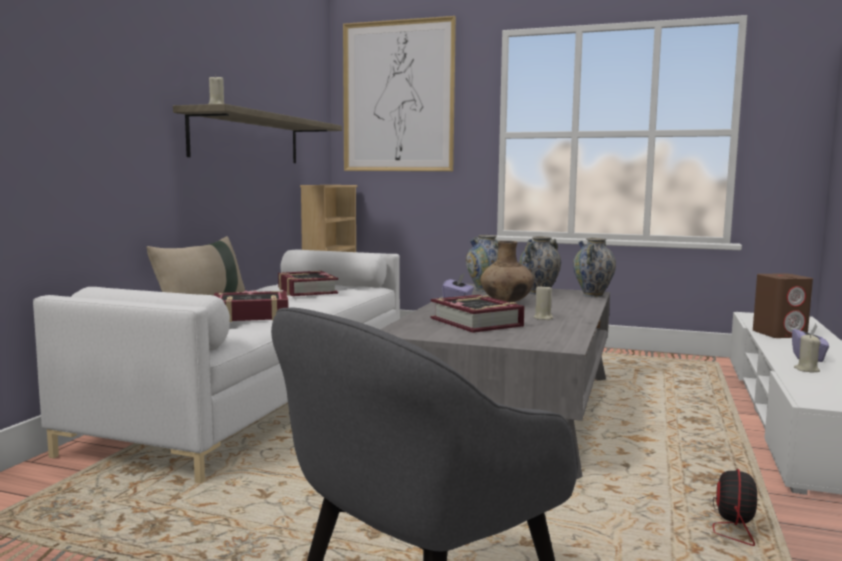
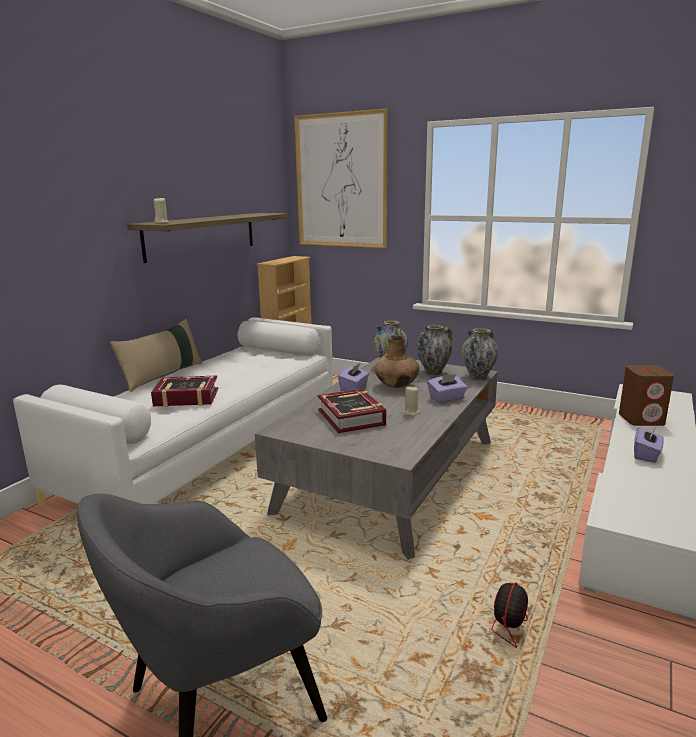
camera: 10 degrees right, 10 degrees up
(306, 290) = (249, 362): book -> none
(573, 309) = (446, 398): none -> purple tissue box
(806, 370) = (633, 473): beige candle -> none

